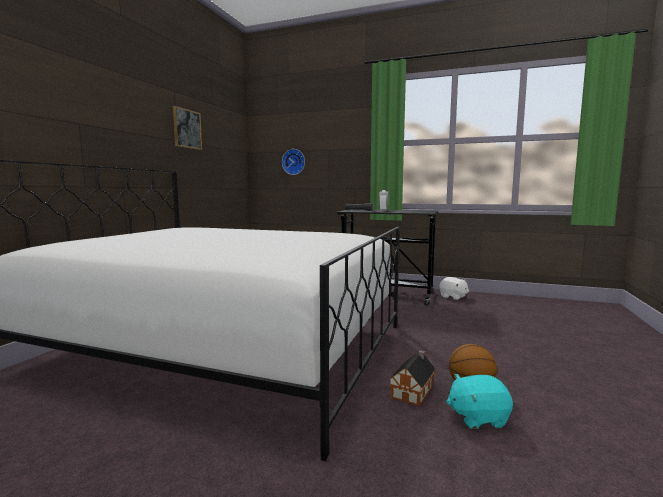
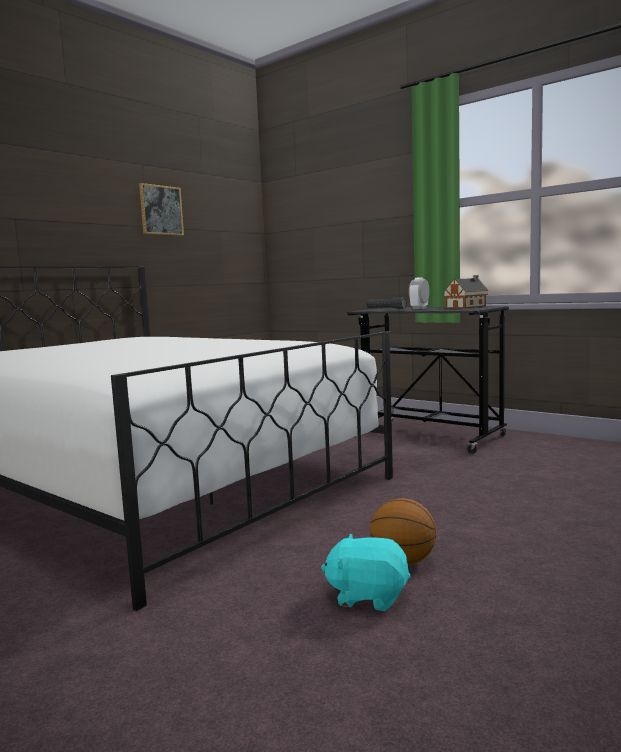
camera: 20 degrees right, 0 degrees up
(294, 162) = (318, 242): wall clock -> none
(413, 391) = (320, 556): toy house -> toy house (467, 307)
(453, 297) = (531, 443): white plush toy -> none

